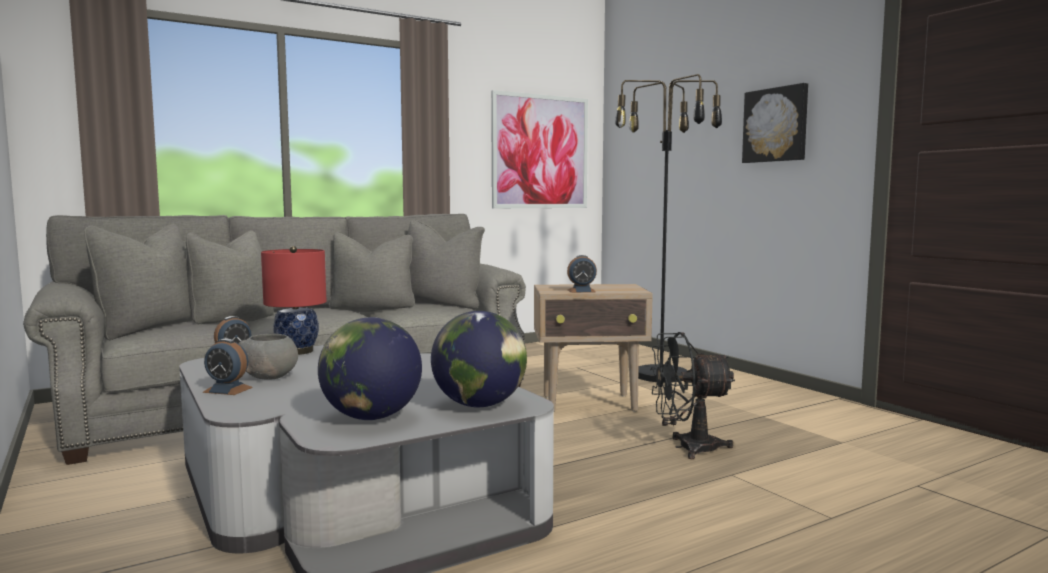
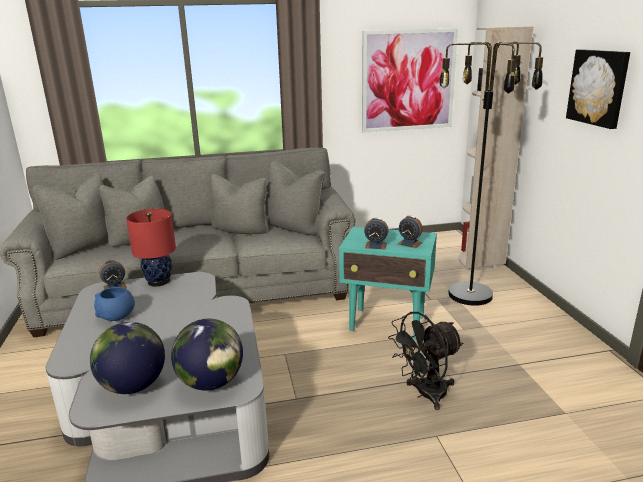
camera: 20 degrees right, 15 degrees up
(228, 390) = (82, 330): alarm clock -> alarm clock (409, 243)
(270, 377) = (117, 317): grey bowl -> blue bowl
(590, 403) = (387, 324): beige side table -> turquoise side table
(646, 354) = (477, 263): none -> beige bookcase
(687, 448) = (425, 394): black fan -> black fan turned 45 degrees counterclockwise

